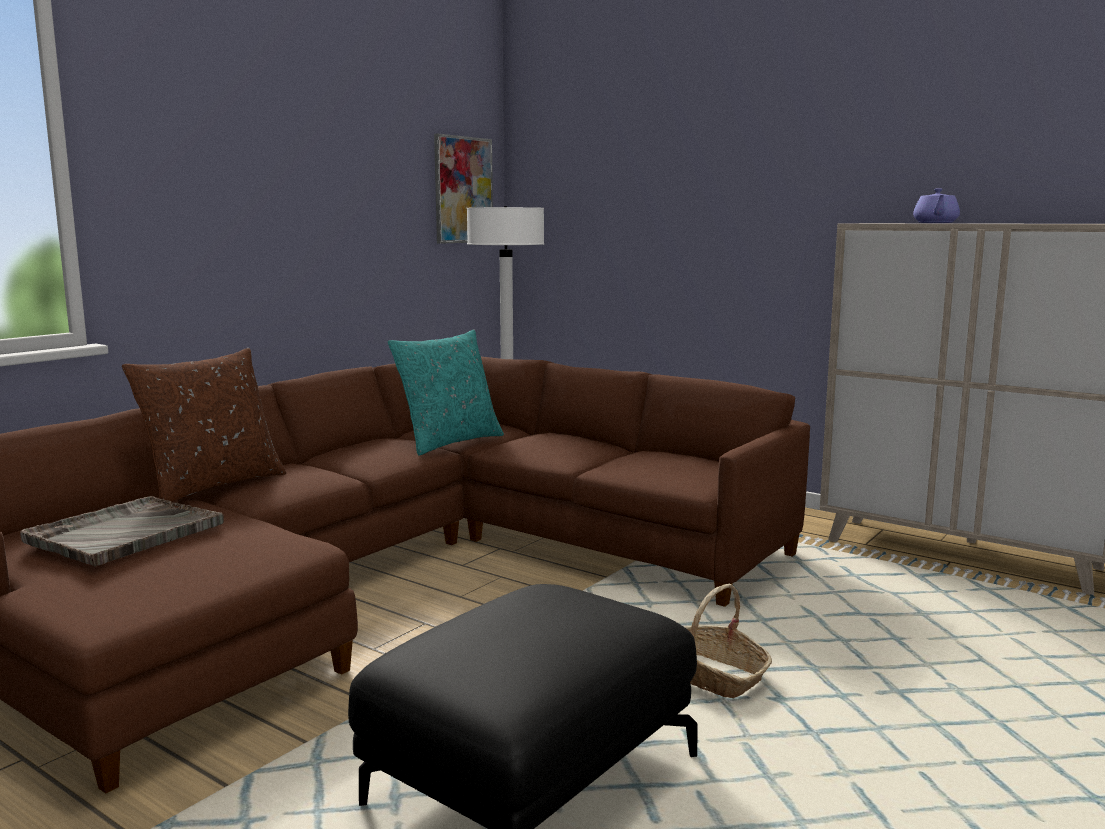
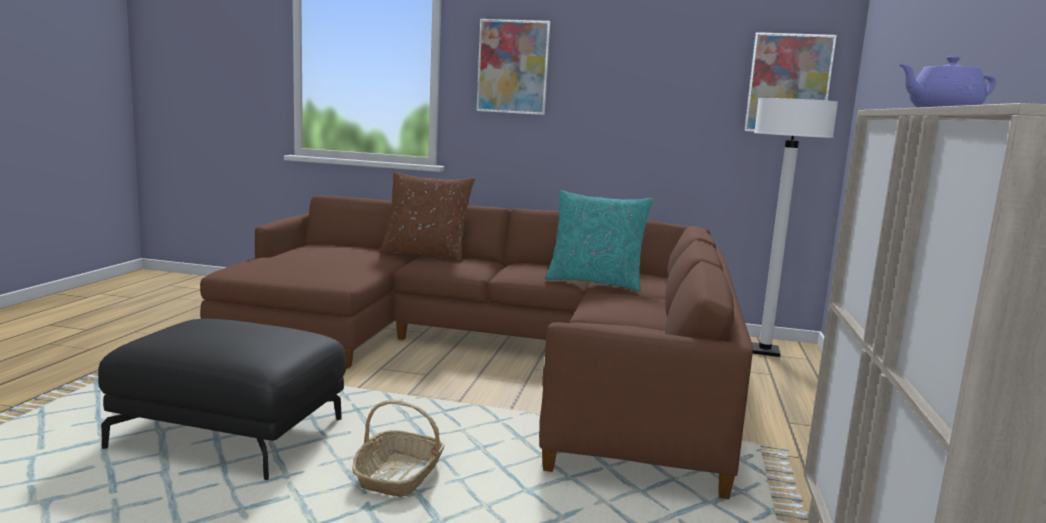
camera: 65 degrees right, 0 degrees up
(124, 533) = (325, 253): grey tray -> none
(189, 172) = (513, 67): none -> picture

